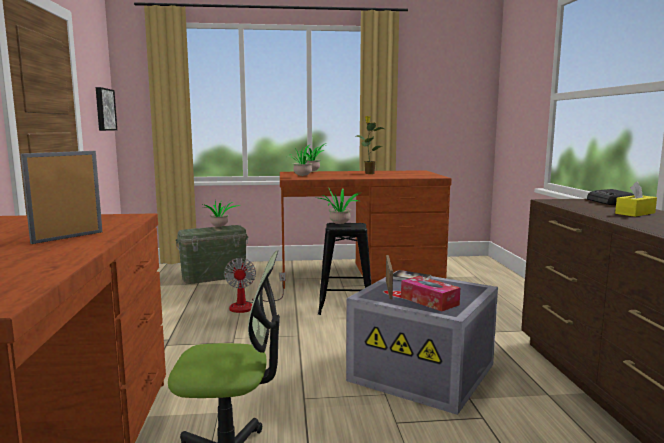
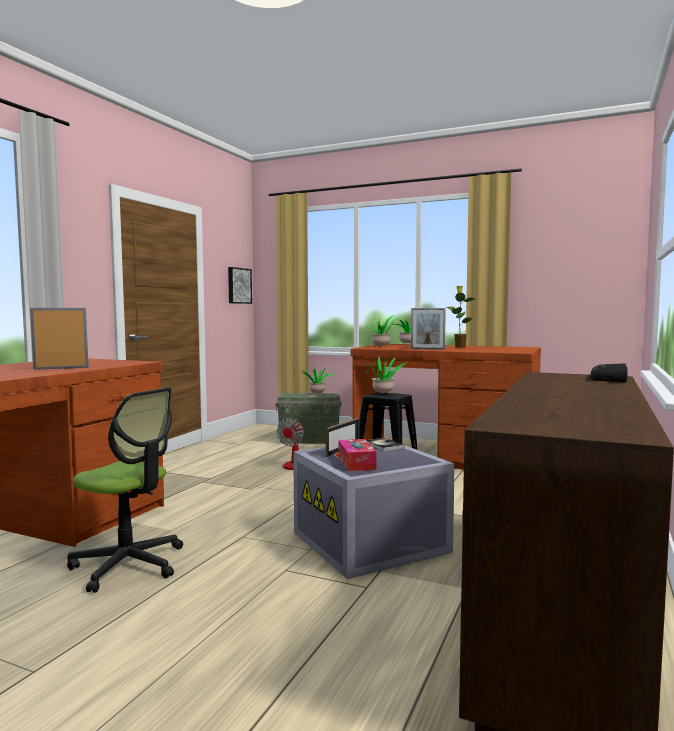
camera: 30 degrees right, 5 degrees down
(353, 177) = (427, 349): none -> picture frame
(635, 213) = (582, 387): yellow tissue box -> none

